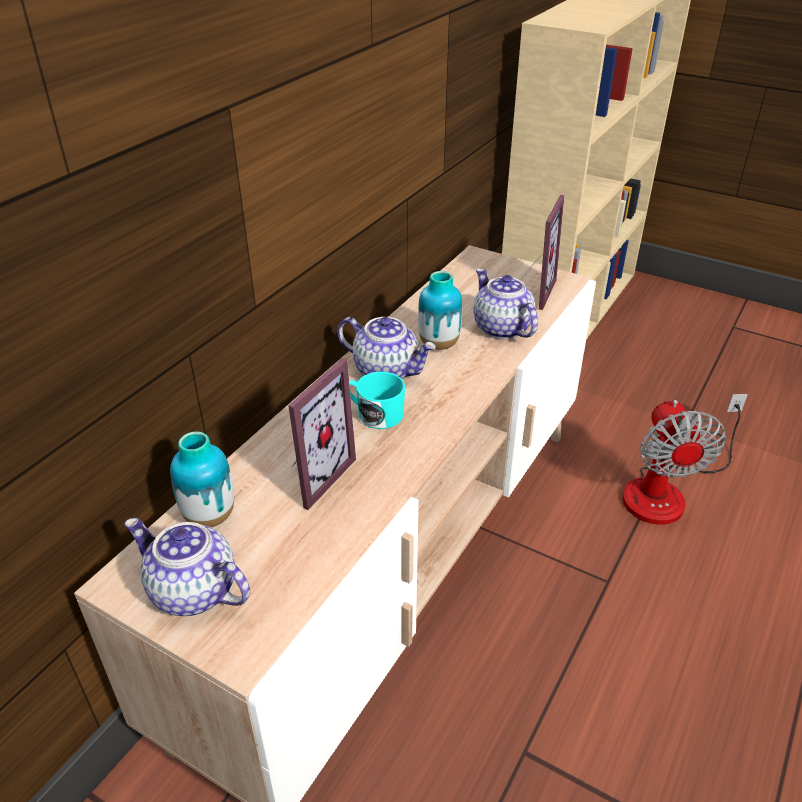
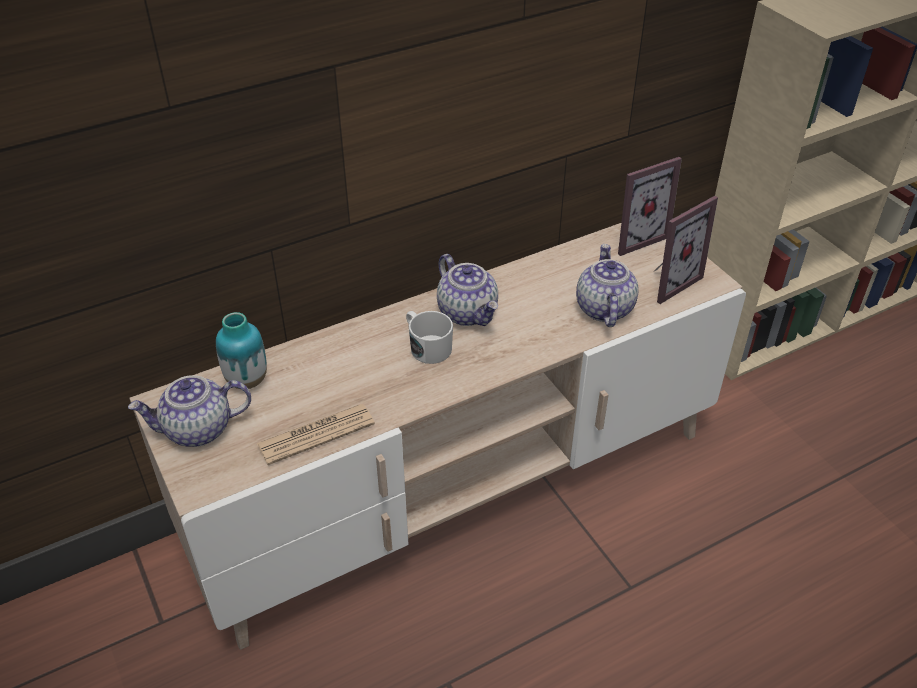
camera: 30 degrees right, 5 degrees up
(192, 591) = (197, 430): teapot -> teapot turned 75 degrees counterclockwise
(312, 475) = (340, 379): picture frame -> picture frame (634, 237)
(333, 538) = (316, 434): none -> newspaper
(374, 413) = (427, 347): turquoise mug -> white mug
(438, 344) = (533, 304): vase -> none
(667, 491) = (762, 533): fan -> none

